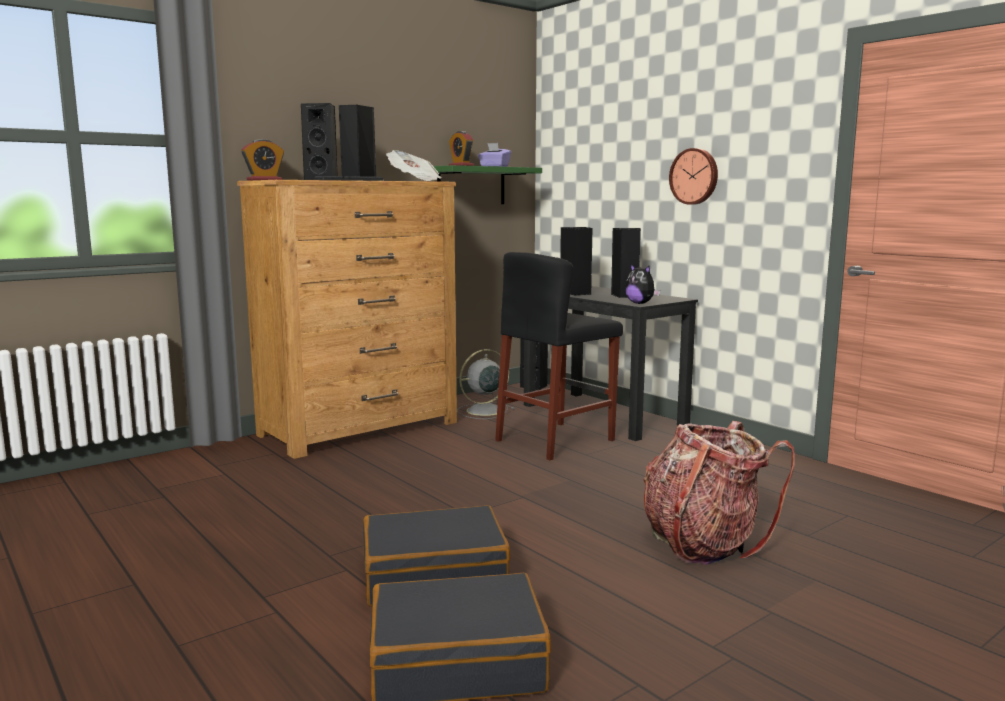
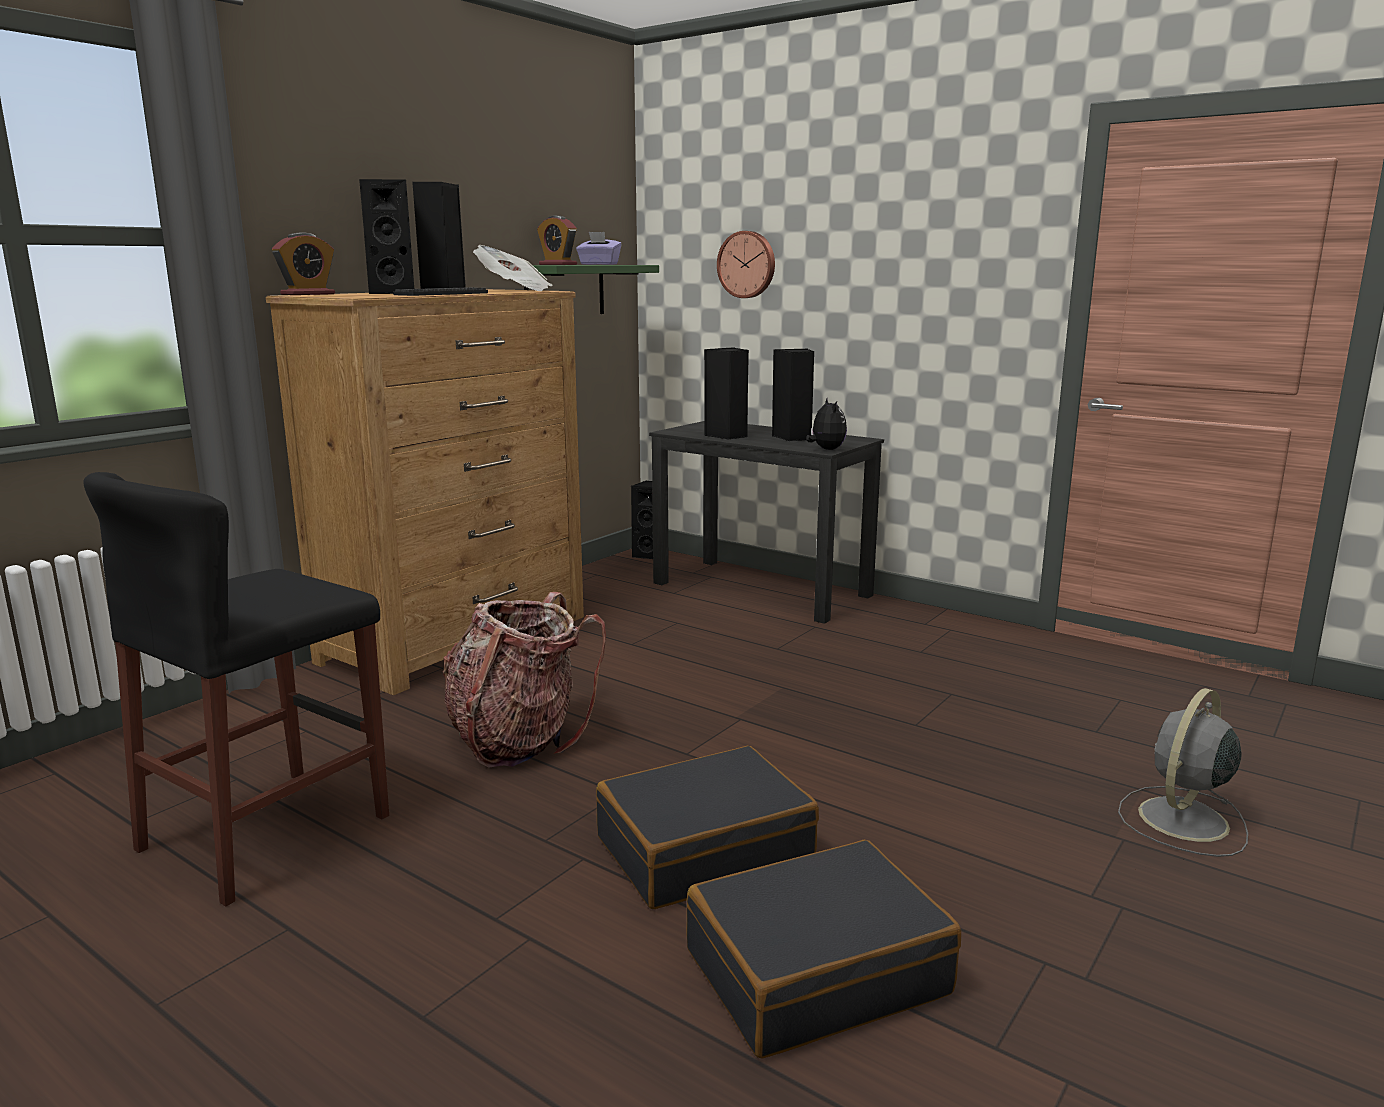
camera: 15 degrees left, 5 degrees up
(483, 411) = (607, 596): grey fan -> grey fan (1181, 821)
(555, 440) = (727, 632): black stool -> black stool (266, 832)
(640, 303) = (826, 449): plush toy -> plush toy turned 135 degrees counterclockwise
(695, 176) = (878, 282): wall clock -> wall clock (747, 264)
(703, 543) = (992, 757): backpack -> backpack (518, 740)

